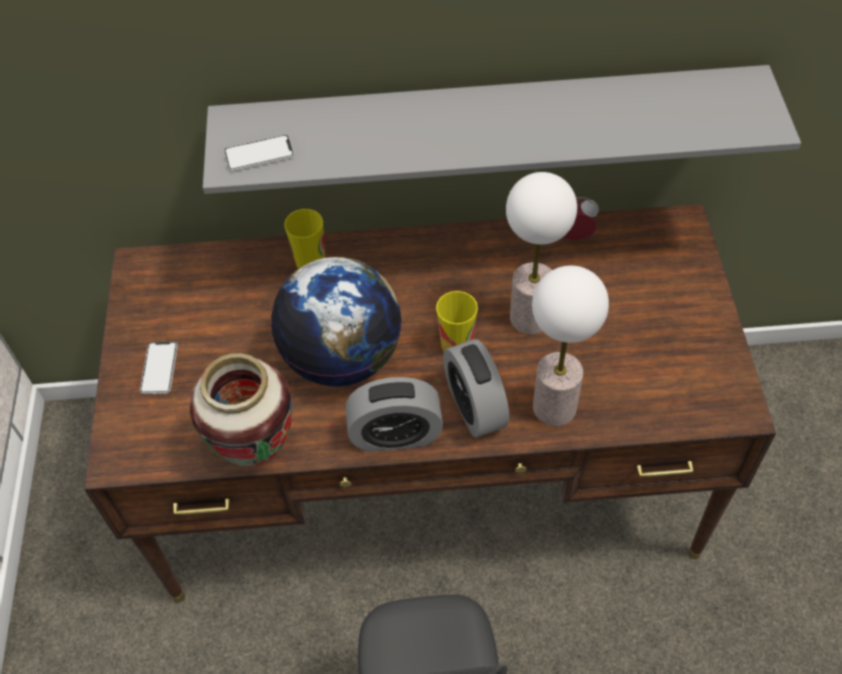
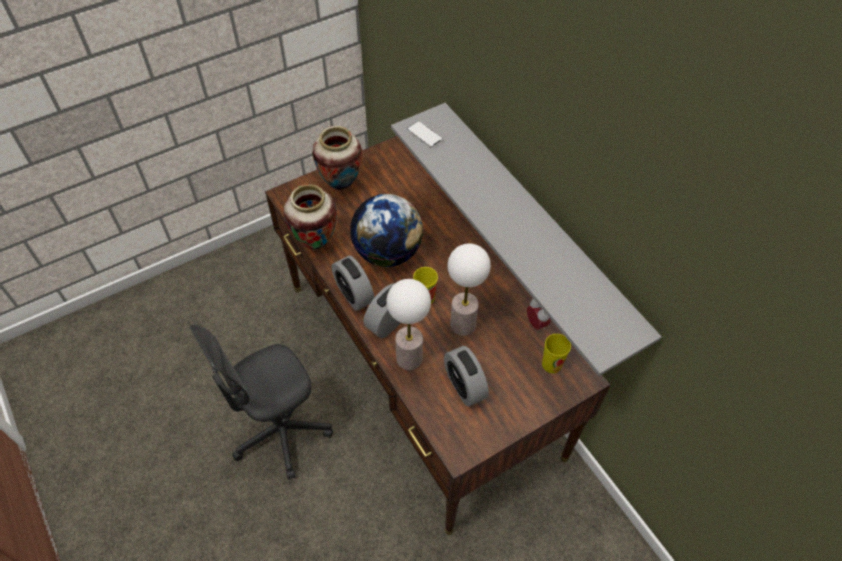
camera: 60 degrees right, 0 degrees up
(159, 368) = (341, 185): phone -> vase
(310, 261) = (440, 212): cup -> cup (551, 364)
(633, 358) = (464, 386): none -> alarm clock

